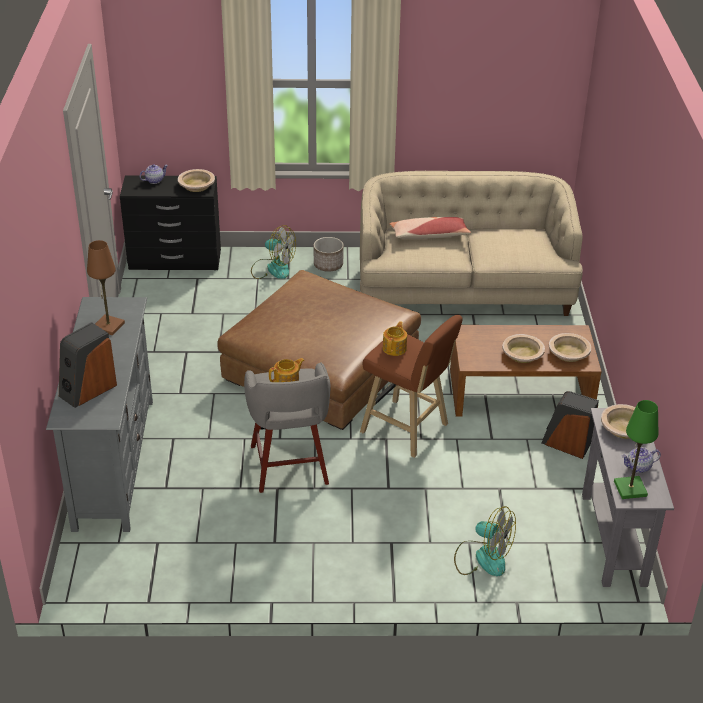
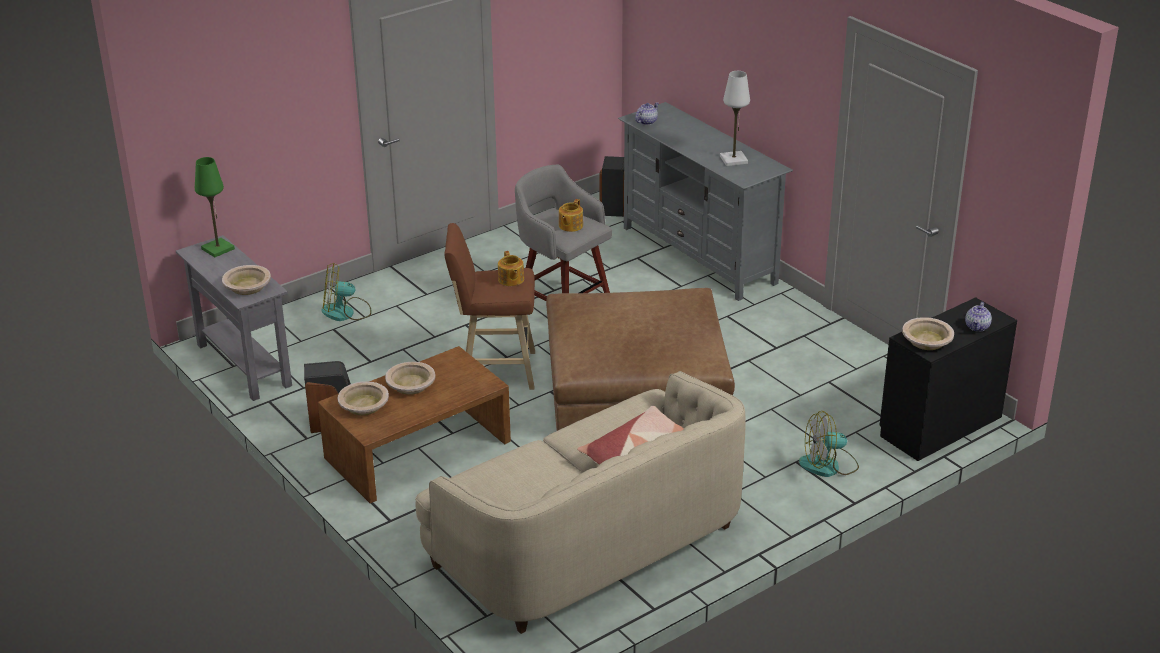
camera: 145 degrees right, 5 degrees down
(87, 390) = (676, 125): speaker -> speaker (614, 206)
(108, 326) = (733, 160): brown table lamp -> white table lamp
(328, 265) = (777, 499): planter -> none
(638, 467) = (218, 264): teapot -> teapot (646, 122)

